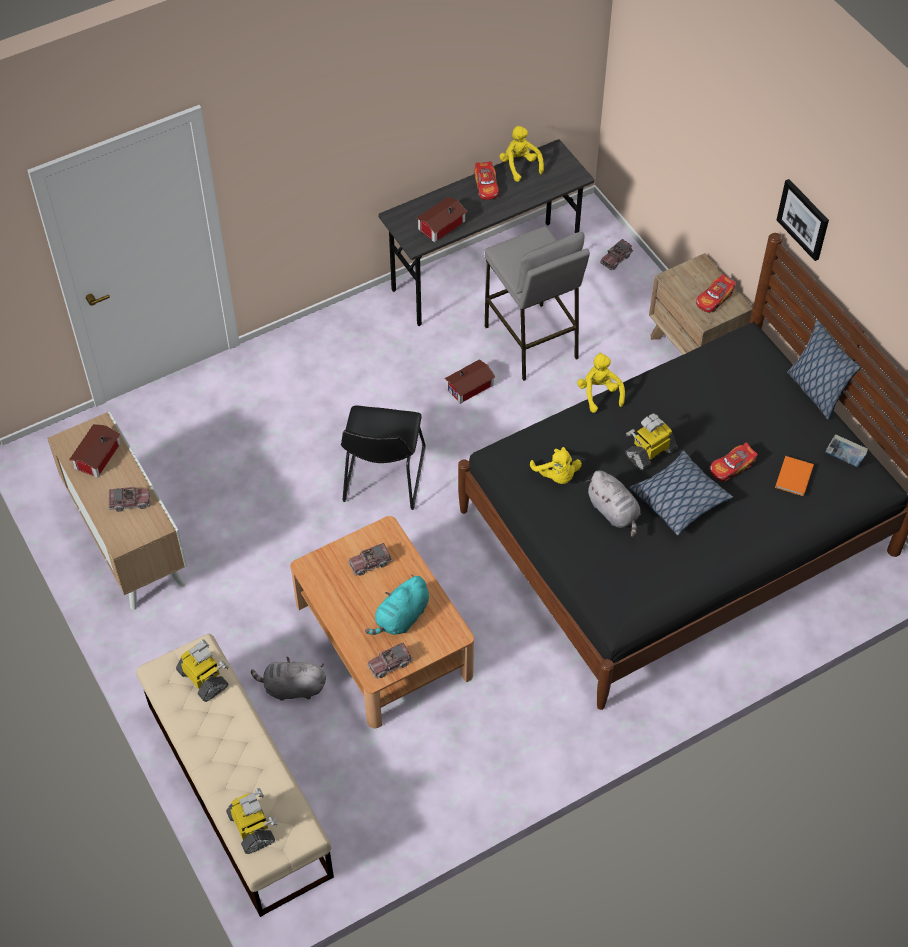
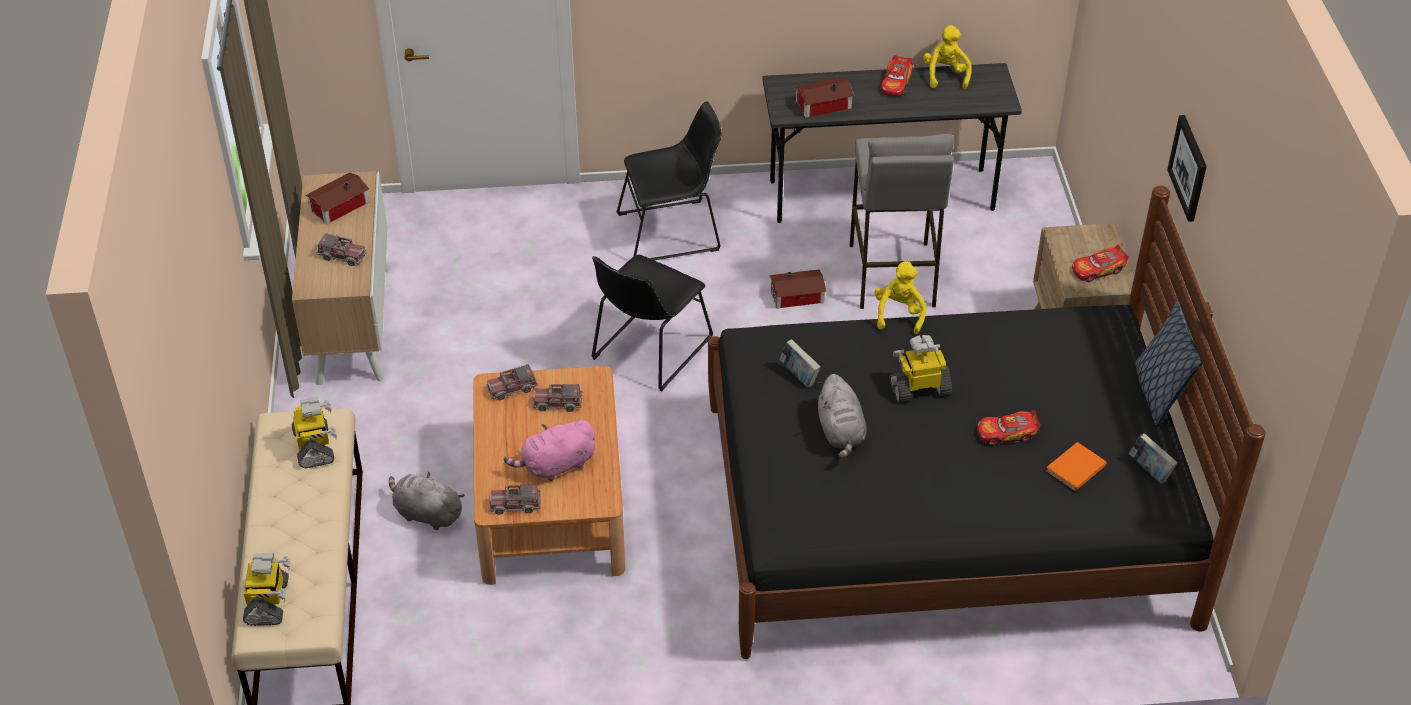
camera: 25 degrees right, 10 degrees down
(341, 363) = (673, 231): none -> black chair
(401, 618) = (556, 466): turquoise plush toy -> pink plush toy
(556, 476) = (799, 376): yellow plush toy -> book
(616, 259) = (1038, 225): toy truck -> toy truck (512, 388)
(679, 499) = (924, 444): pillow -> none

